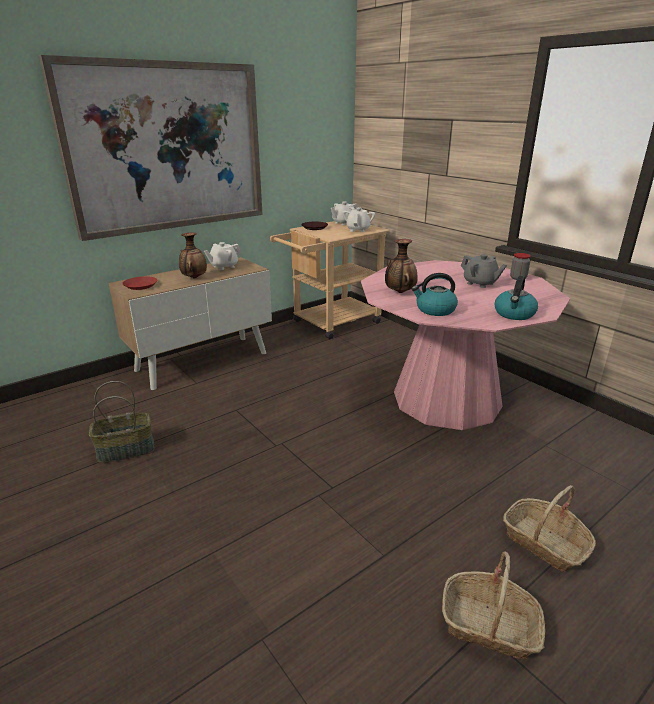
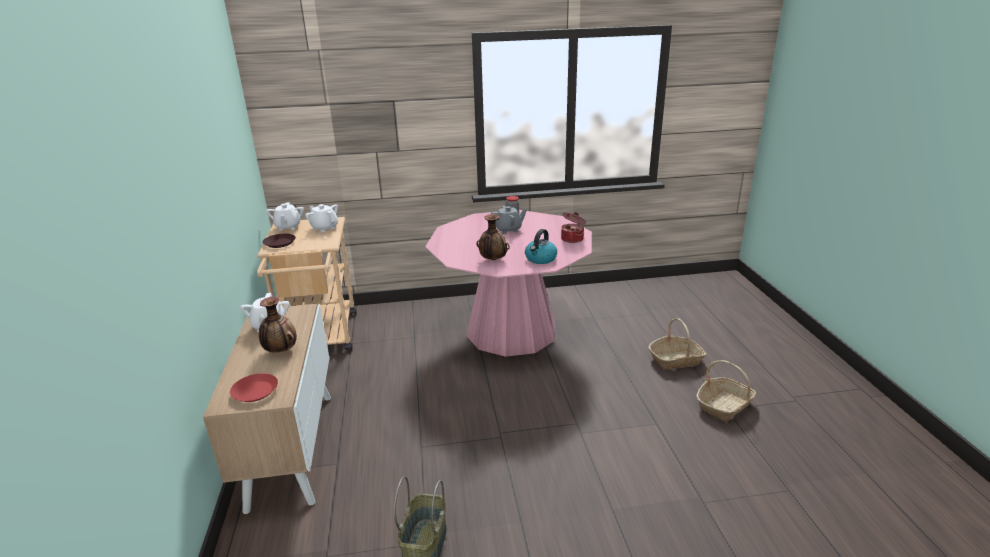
camera: 60 degrees left, 0 degrees up
(167, 148) = (182, 209): picture -> none
(514, 314) = (572, 239): kettle -> cooking pot

